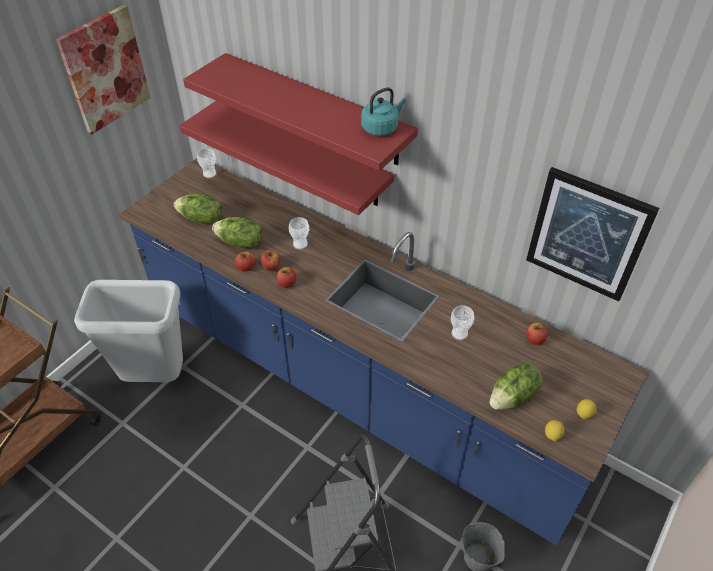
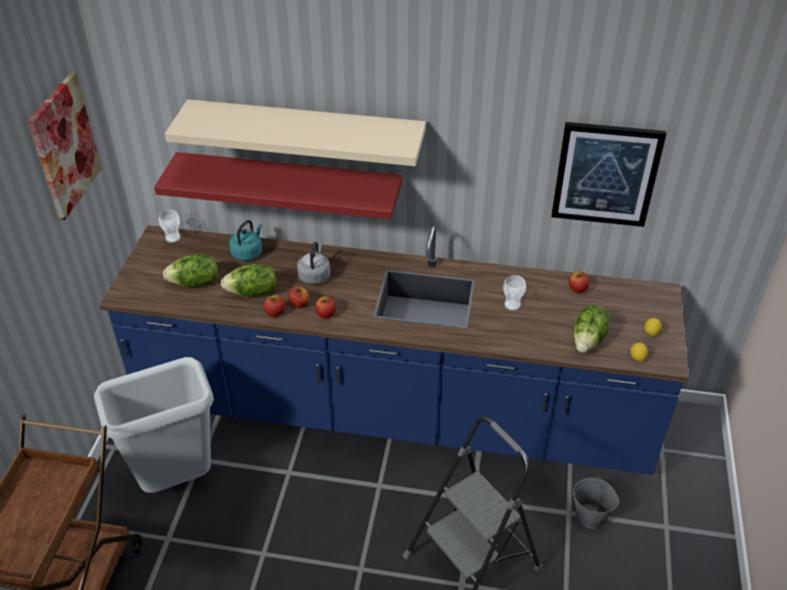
camera: 25 degrees left, 5 degrees down
(300, 244) = (314, 275): cup -> grey kettle
(316, 109) = (306, 132): red shelf -> beige shelf
(381, 128) = (394, 129): turquoise kettle -> turquoise kettle (248, 252)

